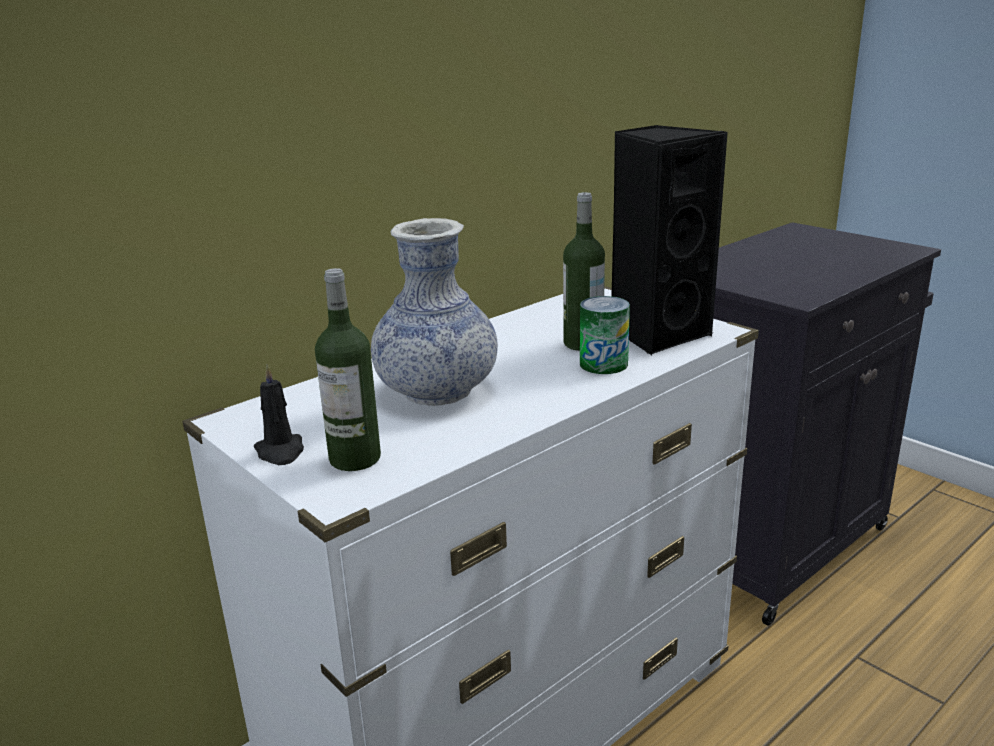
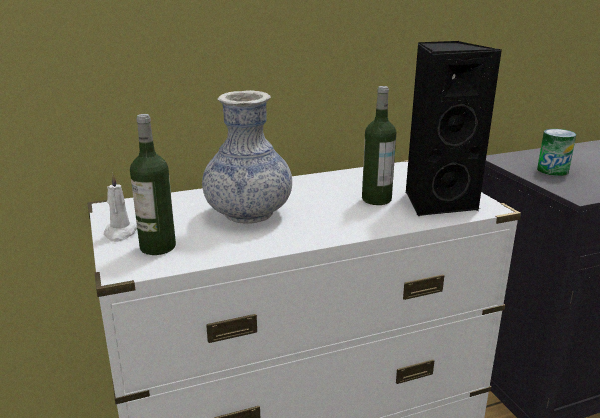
camera: 20 degrees right, 0 degrees up
(280, 452) = (120, 233): black candle -> white candle
(603, 364) = (377, 216): can -> can (552, 170)

